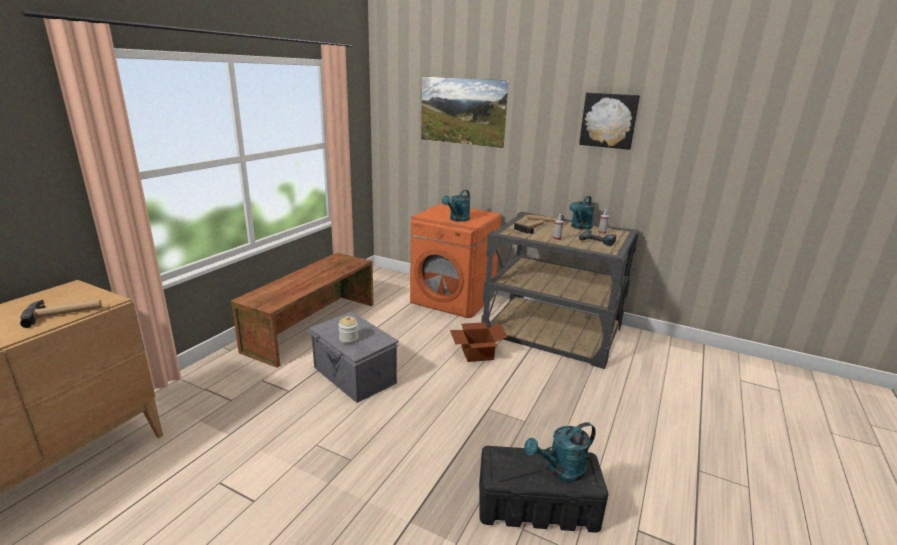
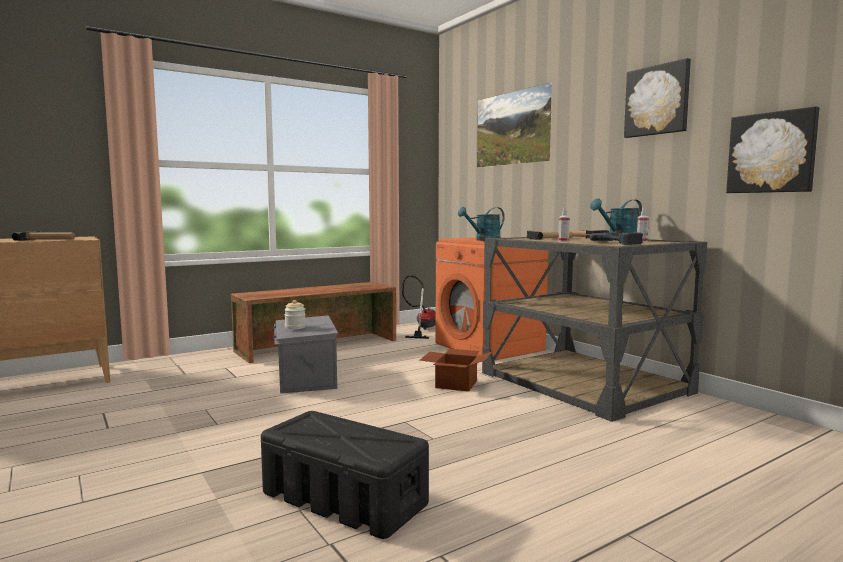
camera: 30 degrees right, 15 degrees down
(378, 283) = (422, 329): none -> vacuum cleaner
(560, 470) = (360, 440): turquoise watering can -> none
(691, 177) = (772, 153): none -> picture

